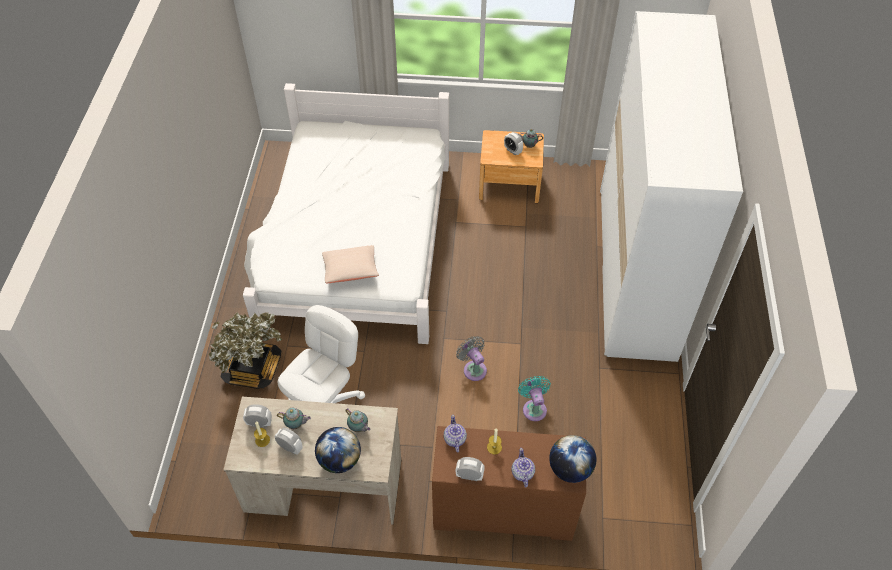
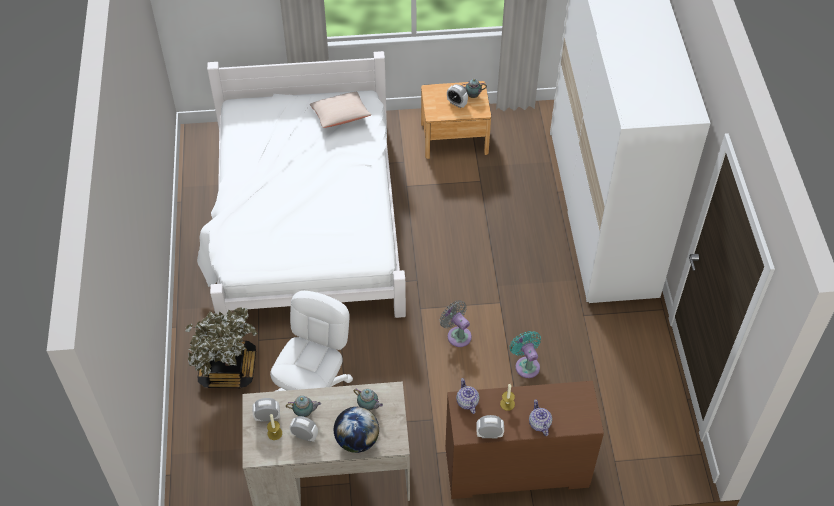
camera: 10 degrees left, 0 degrees up
(351, 270) = (318, 251): beige pillow -> beige pillow (341, 116)
(570, 469) = (584, 413): globe -> none

